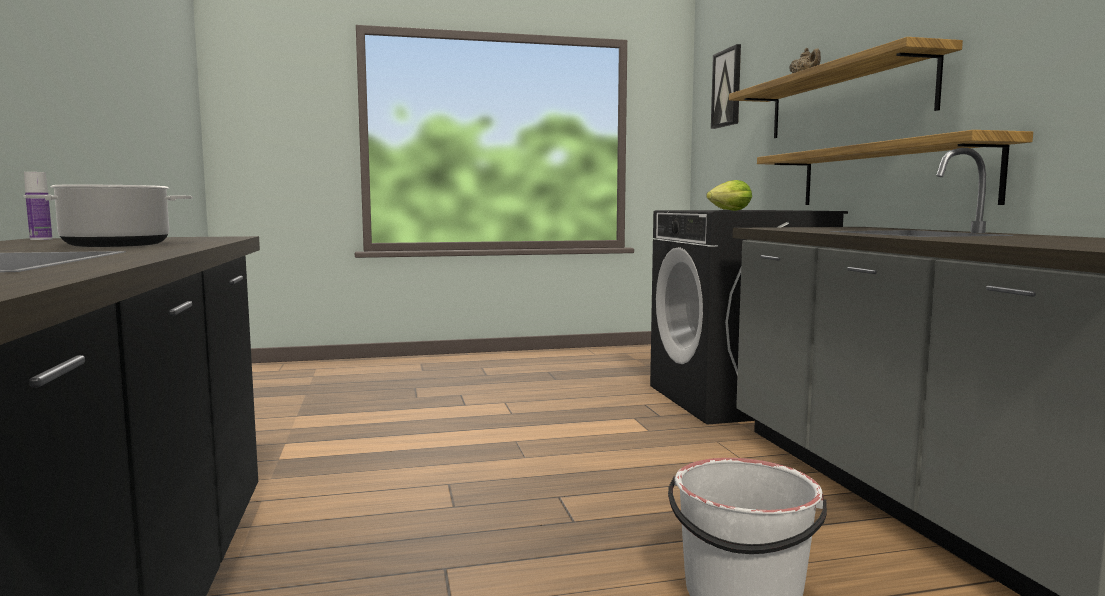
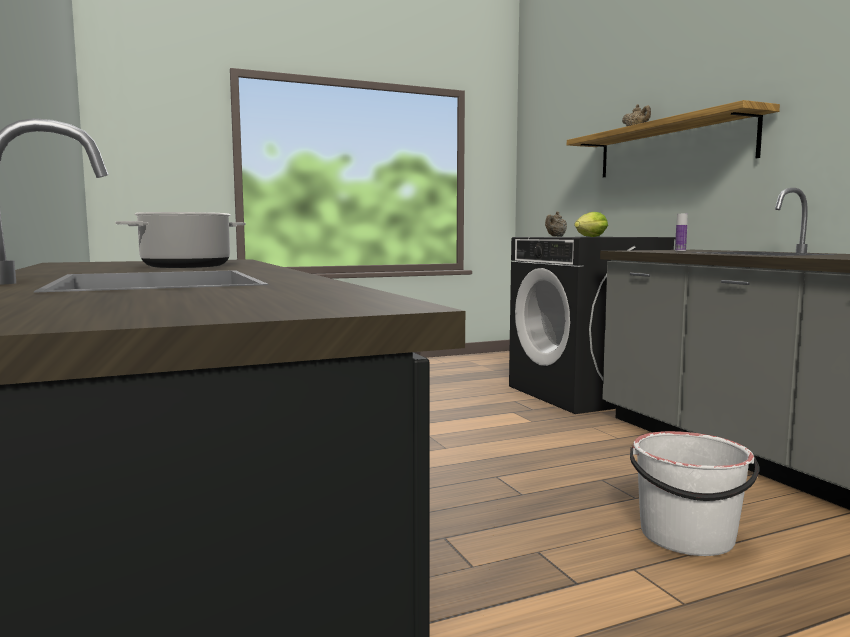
camera: 10 degrees left, 0 degrees up
(41, 239) = (72, 263): bottle -> bottle (680, 251)
(702, 210) = (556, 236): none -> beige teapot
(727, 88) = (554, 134): picture -> none
(888, 176) = (714, 209): shelf -> none

